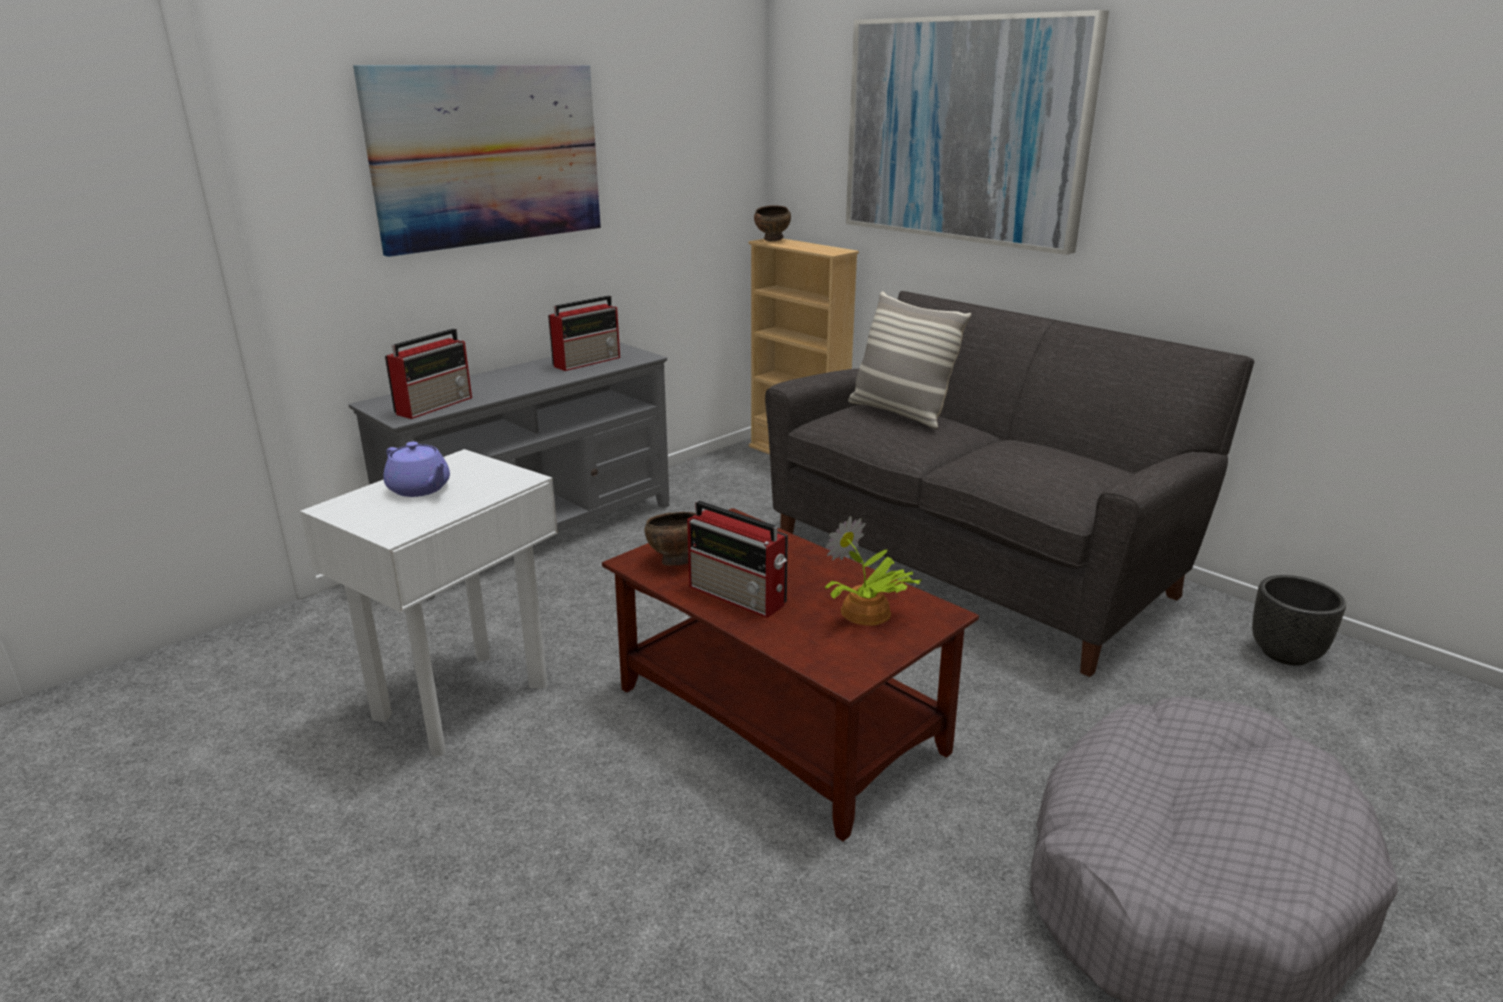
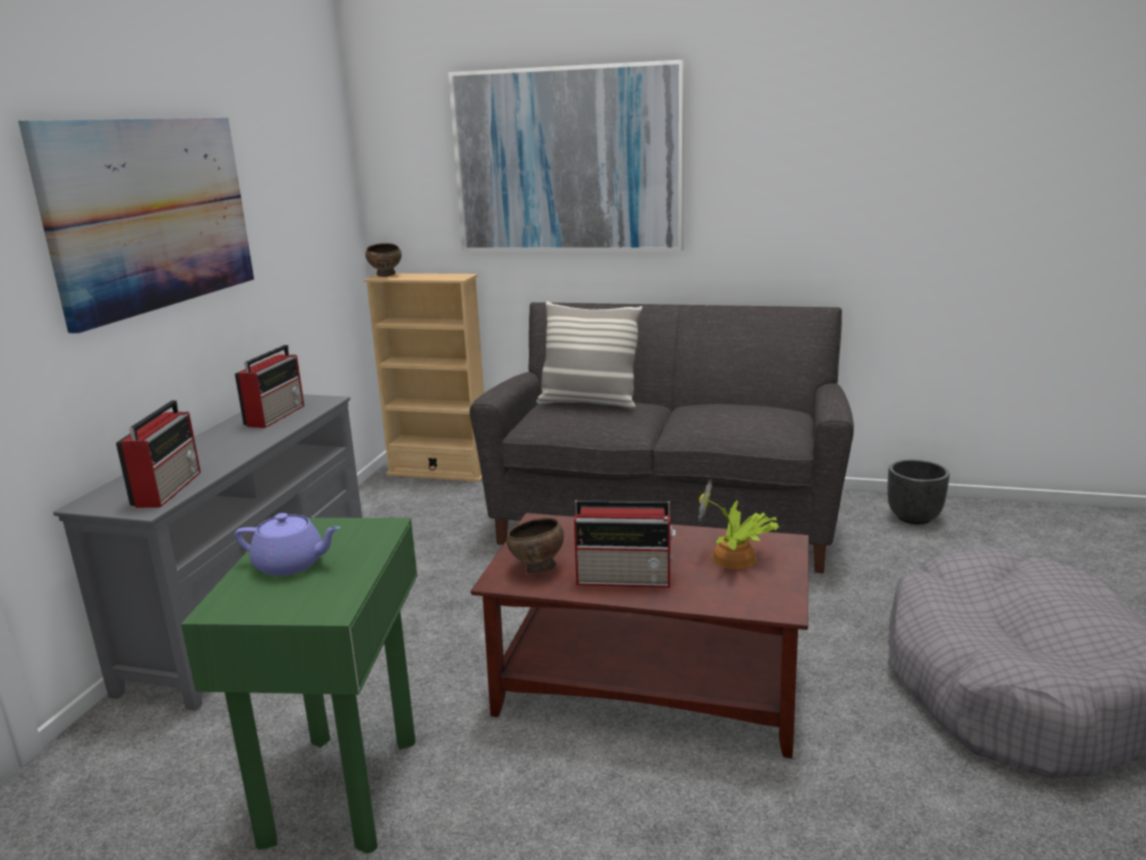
camera: 30 degrees left, 5 degrees down
(463, 701) = (343, 789): white side table -> green side table

